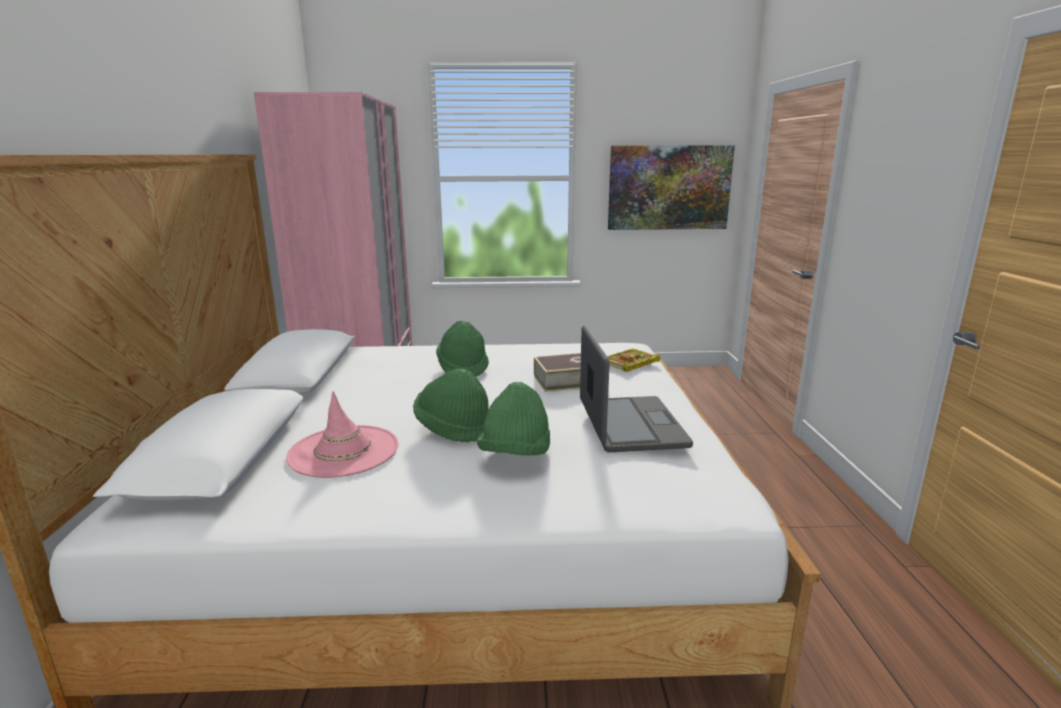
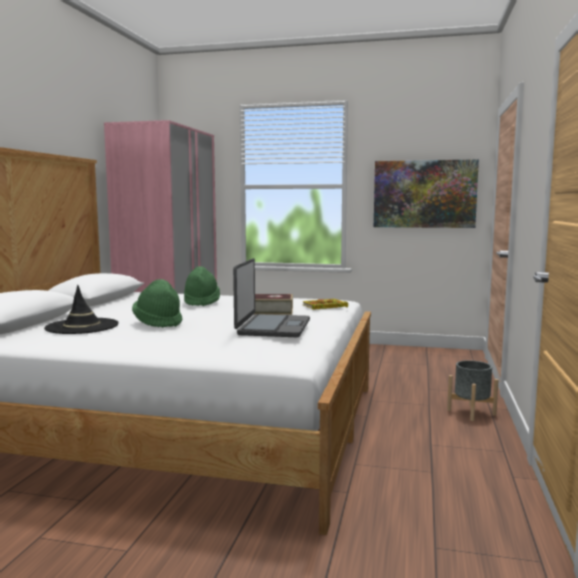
camera: 15 degrees right, 10 degrees down
(344, 451) = (82, 326): pink hat -> black hat
(515, 454) = (180, 333): green hat -> none
(786, 466) = (471, 412): none -> grey planter

